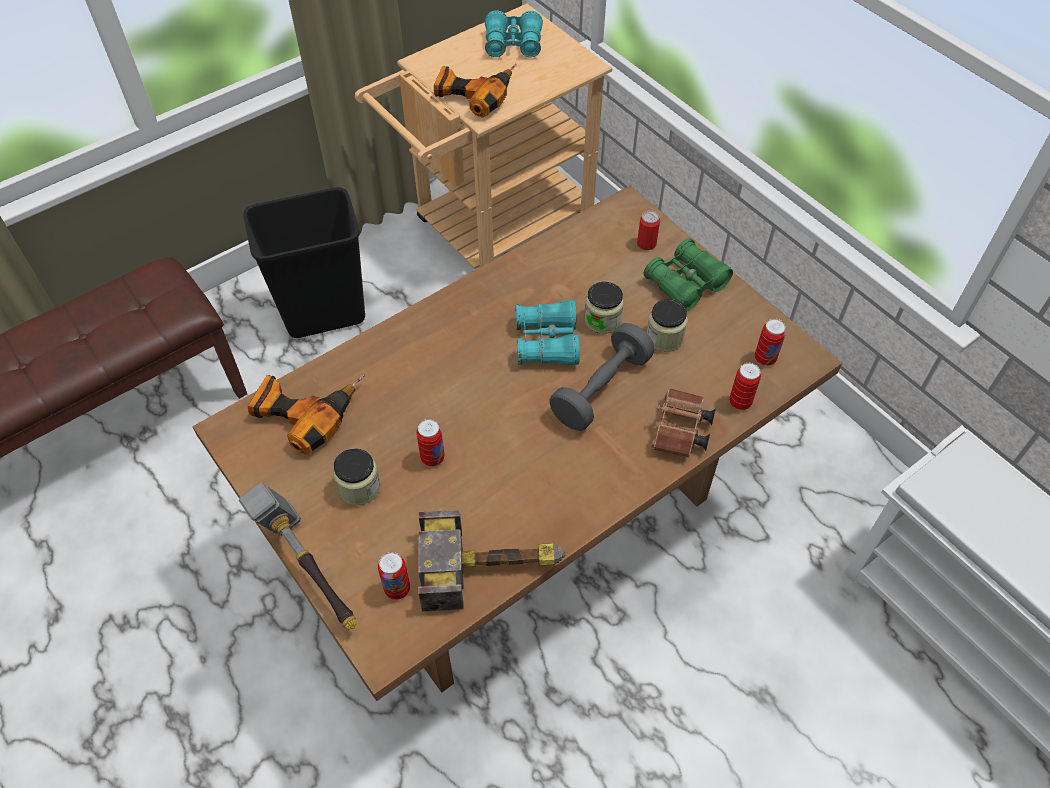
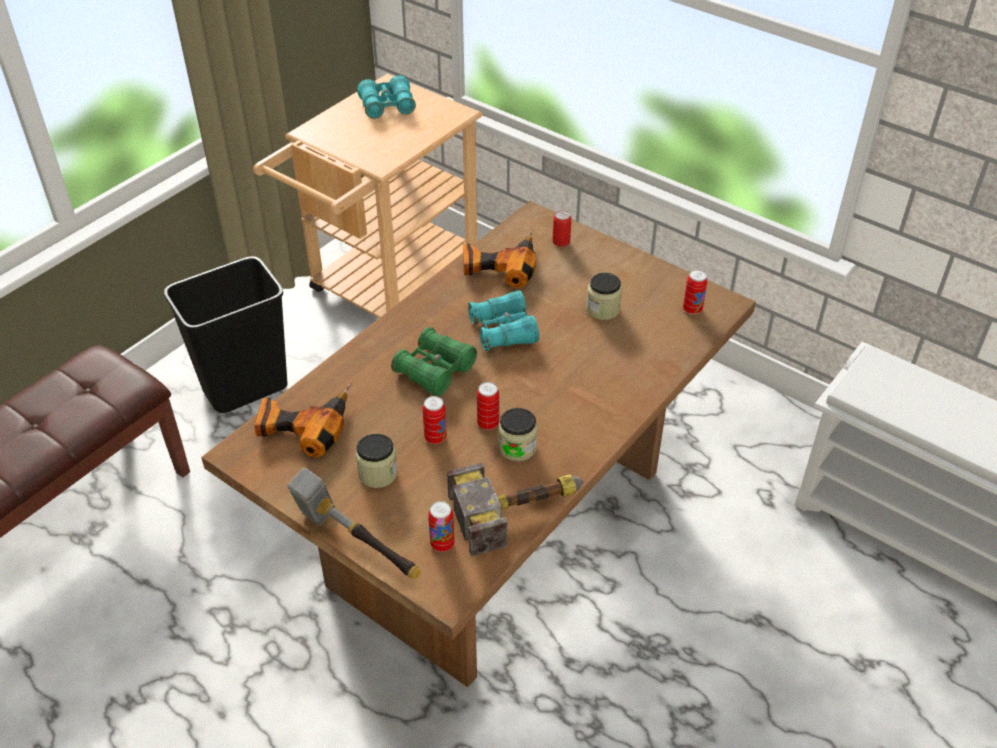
camera: 15 degrees left, 10 degrees down
(474, 92) = (366, 149): power drill -> power drill (499, 265)
(601, 389) = (563, 357): grey dumbbell -> none
(602, 320) = (545, 305): jar -> jar (517, 447)
(680, 432) = (642, 377): brown binoculars -> none
(686, 284) = (606, 266): green binoculars -> green binoculars (435, 370)
(740, 402) = (684, 345): can -> can (488, 423)

